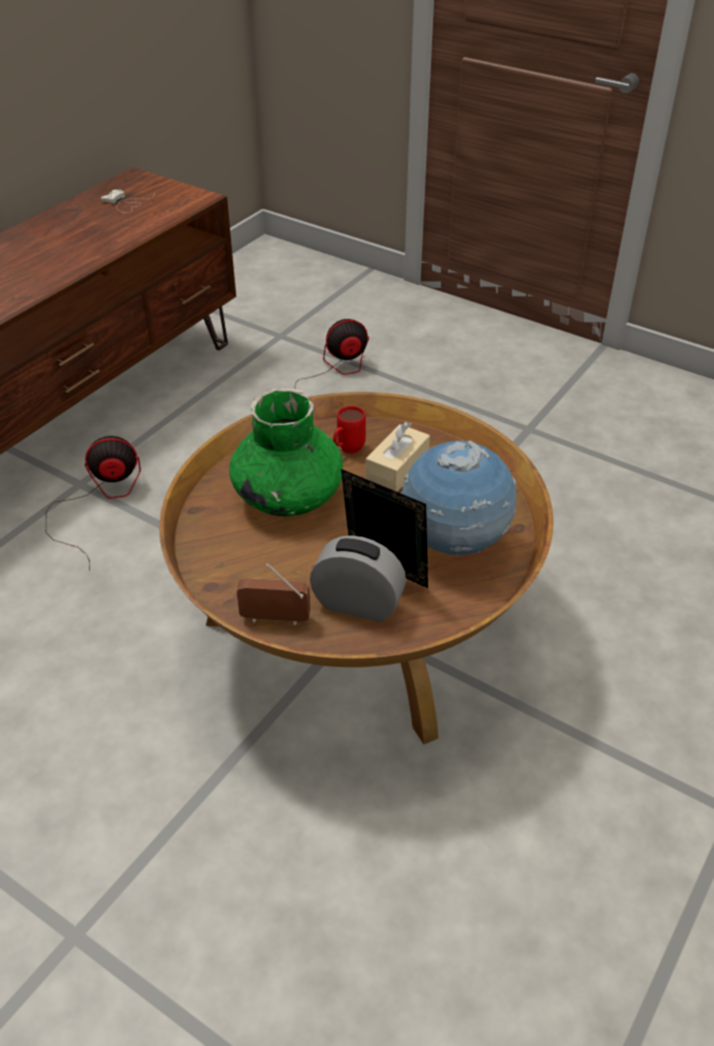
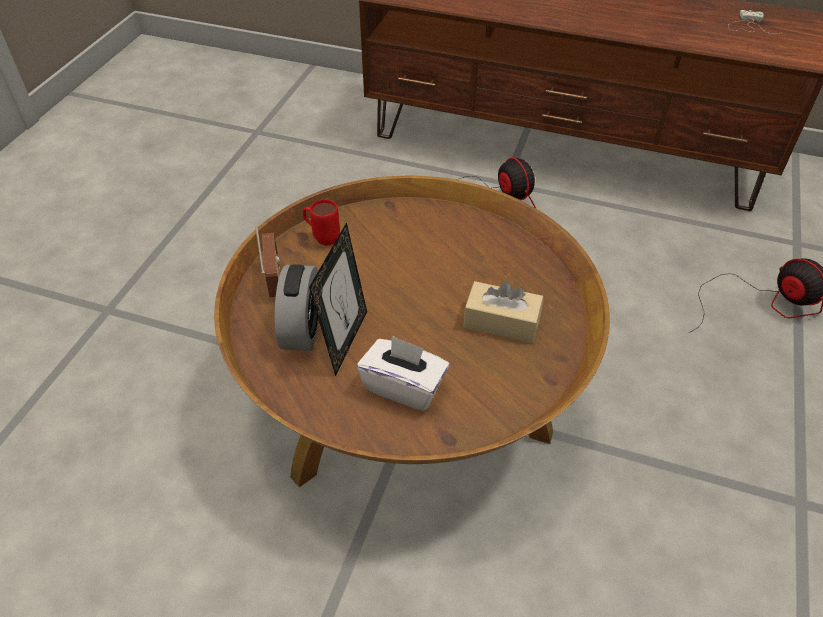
camera: 75 degrees right, 5 degrees up
(288, 495) = (429, 254): green vase -> none
(347, 450) = (513, 279): red mug -> red mug (322, 237)
(454, 544) = (404, 387): globe -> white tissue box

